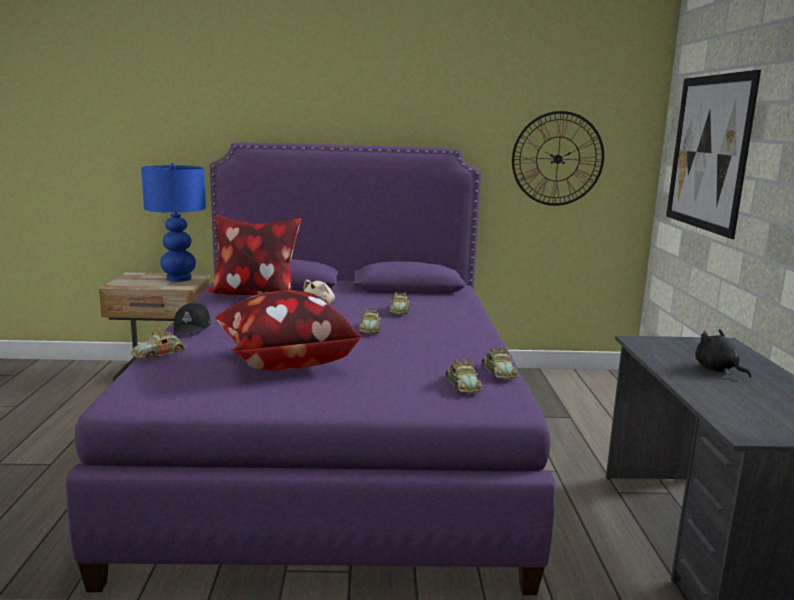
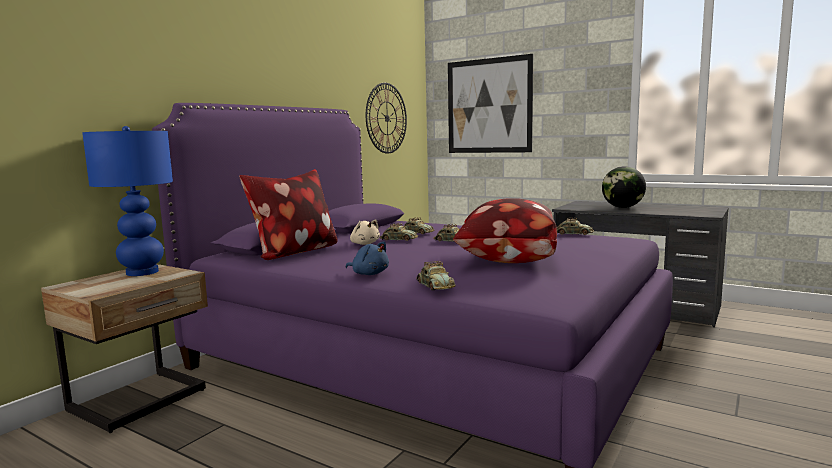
camera: 55 degrees left, 5 degrees down
(192, 328) = (369, 274): black cap -> blue plush toy
(462, 385) = (591, 240): toy car -> toy car (398, 240)
(717, 370) = (622, 207): black plush toy -> globe

